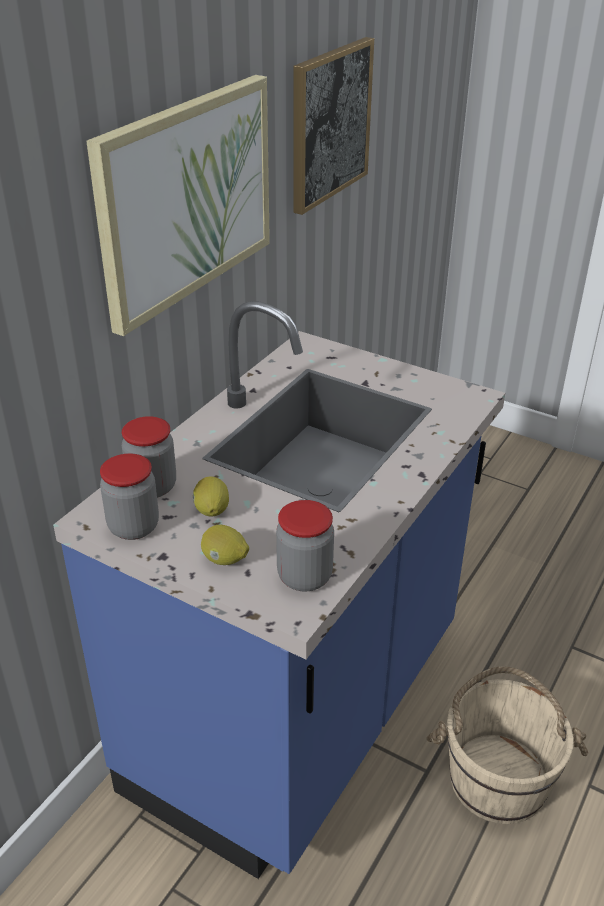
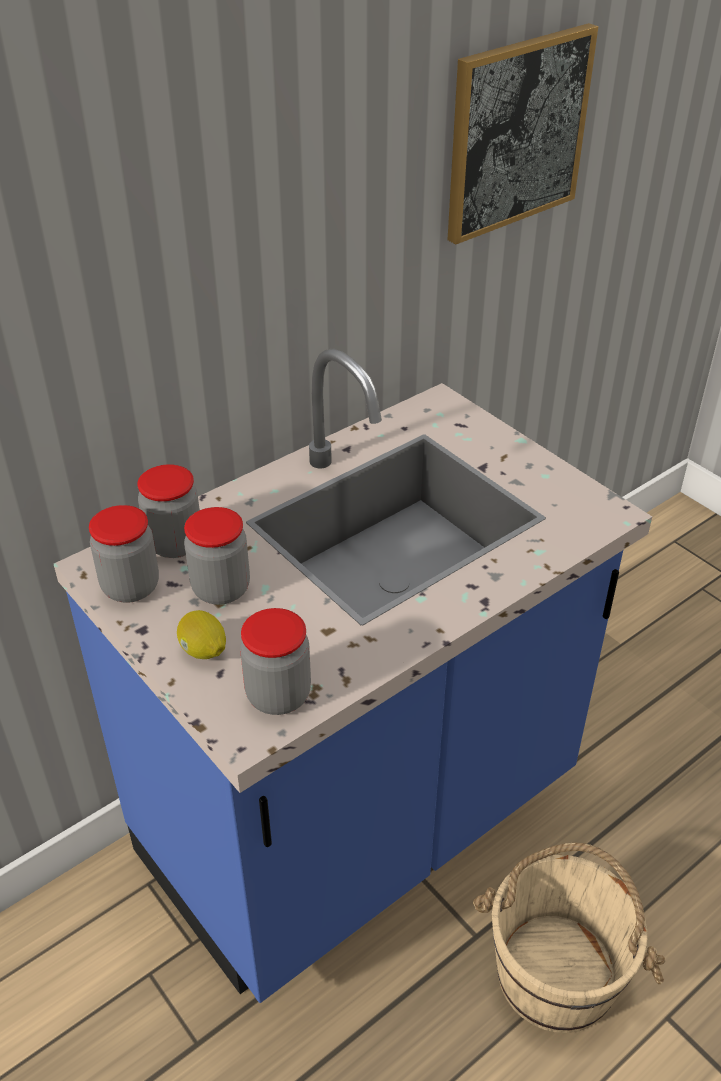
camera: 20 degrees right, 5 degrees up
(185, 198) = (271, 215): picture -> none
(211, 511) = (221, 589): lemon -> jar

